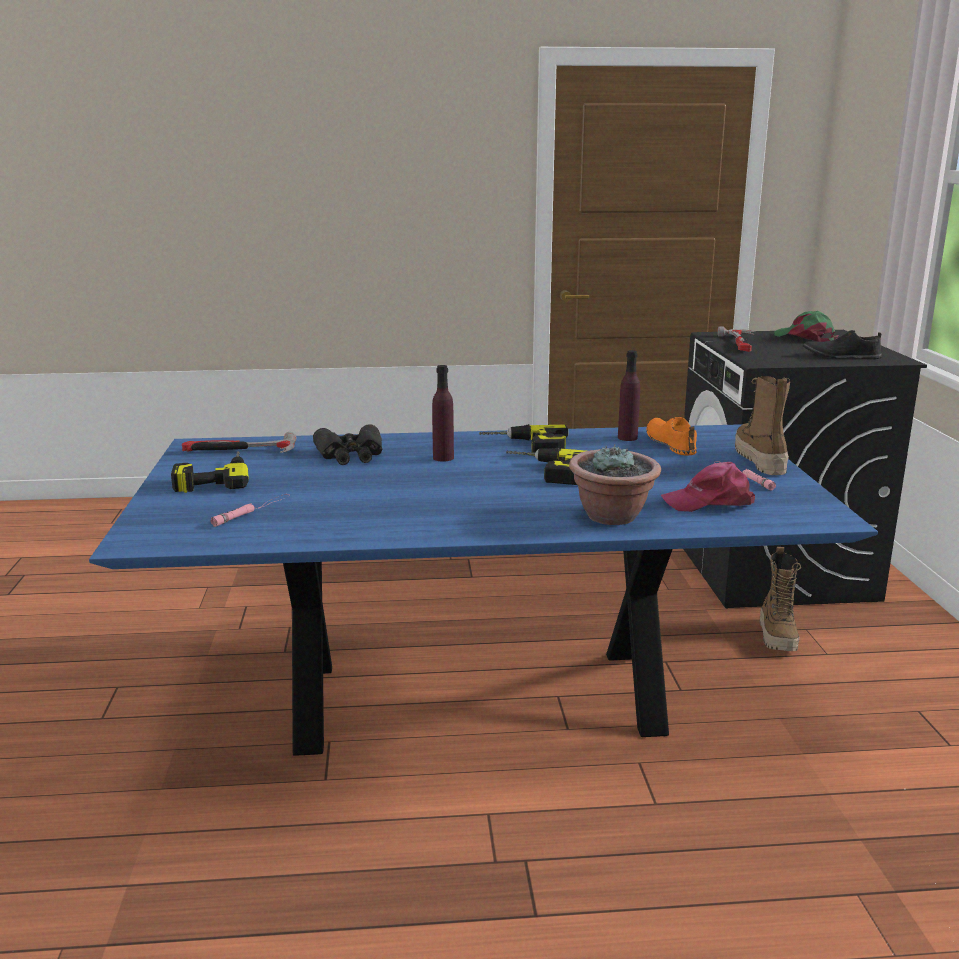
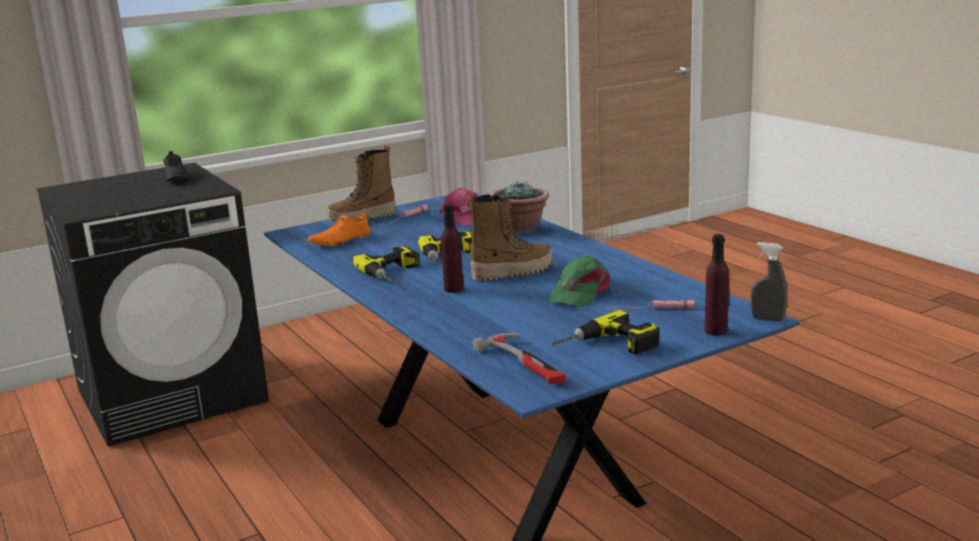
camera: 115 degrees left, 0 degrees up
(123, 546) = (767, 319): none -> grey spray bottle
(351, 455) = (483, 319): black binoculars -> none
(627, 438) = (337, 252): purple bottle -> purple bottle (715, 331)
(741, 344) = (131, 202): hammer -> none
(777, 636) = (310, 377): boot -> boot (512, 272)
(805, 338) = (90, 192): green cap -> green cap (579, 293)

